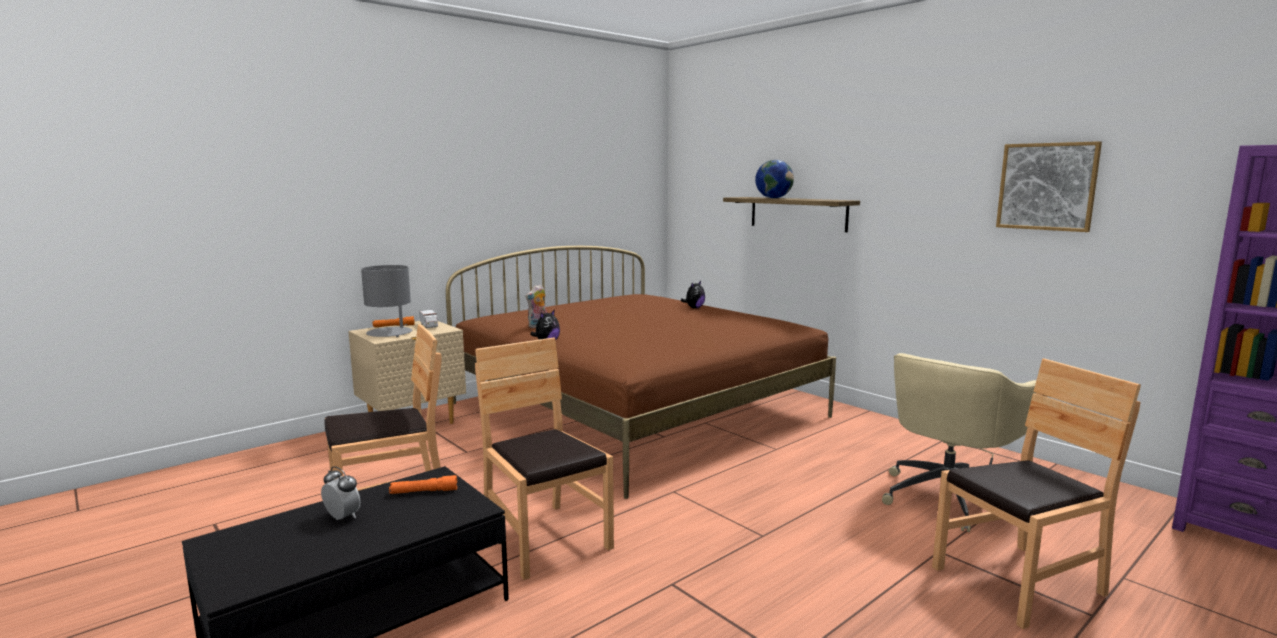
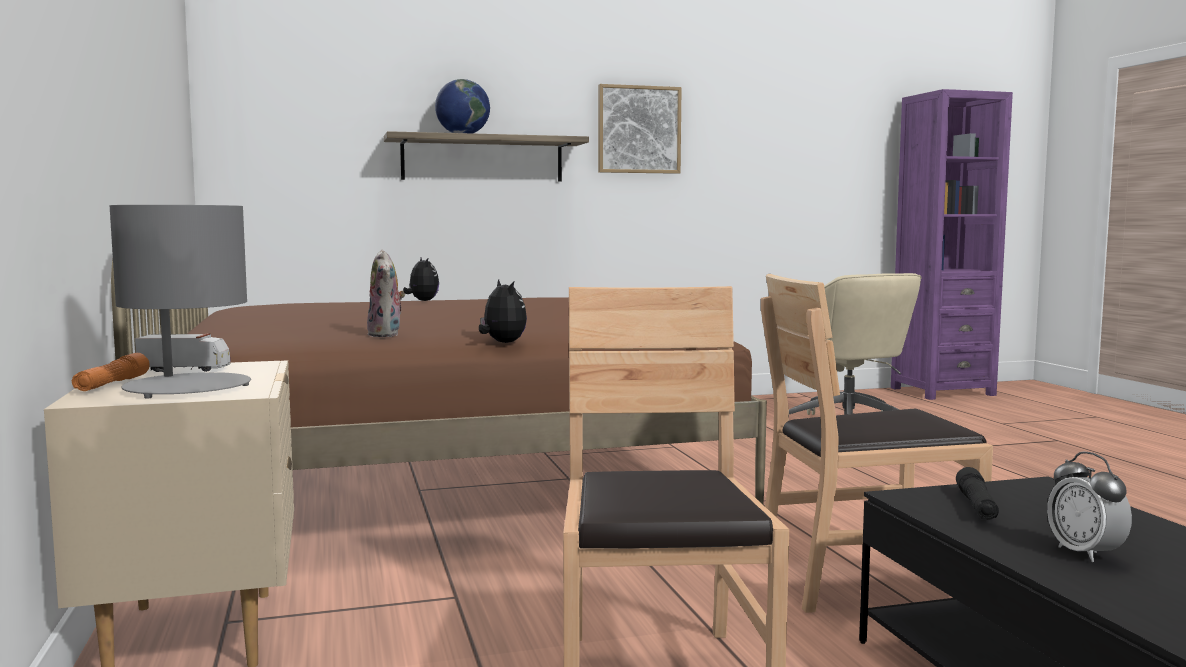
camera: 65 degrees left, 5 degrees down
(342, 517) = (1085, 553): alarm clock -> alarm clock turned 75 degrees counterclockwise
(424, 492) = (976, 506): orange flashlight -> black flashlight
(1019, 582) = (1008, 443): brown chair -> none
(1047, 186) = (769, 125): picture -> picture (639, 129)

